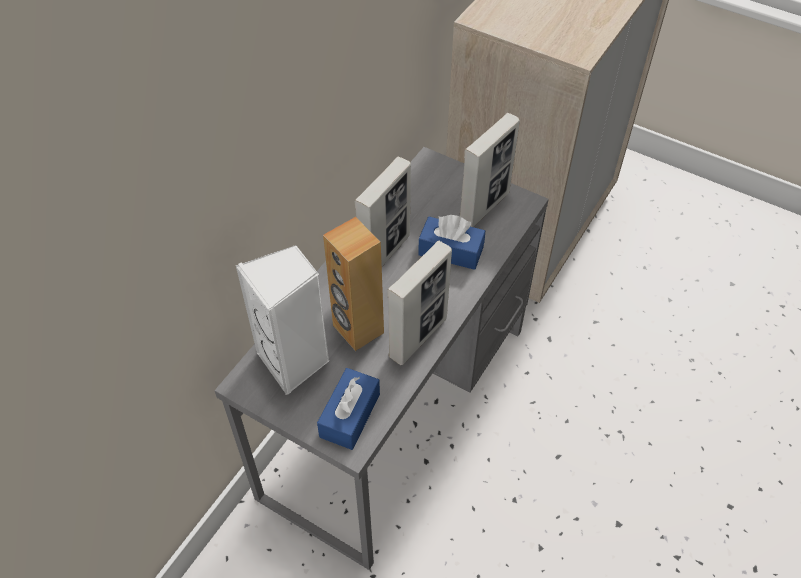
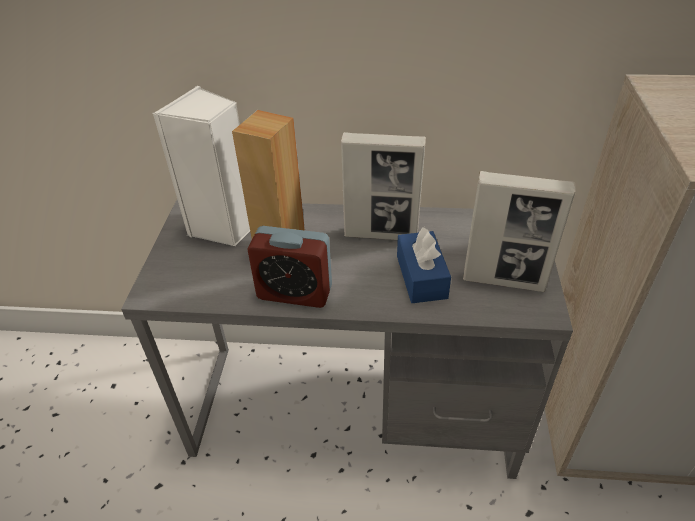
camera: 65 degrees right, 10 degrees down
(350, 415) = (181, 280): blue tissue box -> none
(418, 337) = (294, 292): picture frame -> alarm clock

